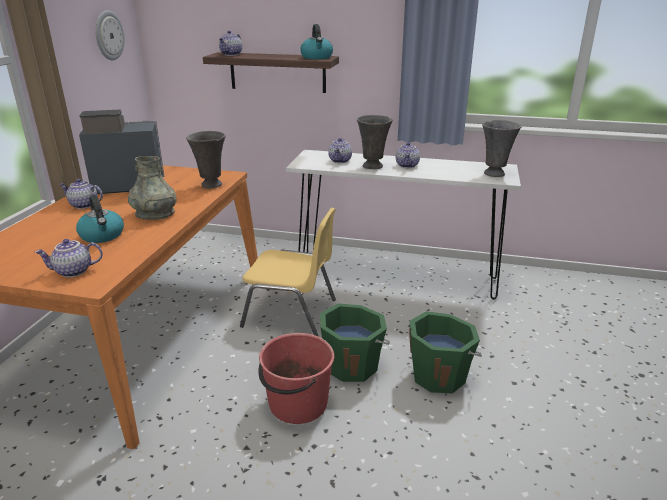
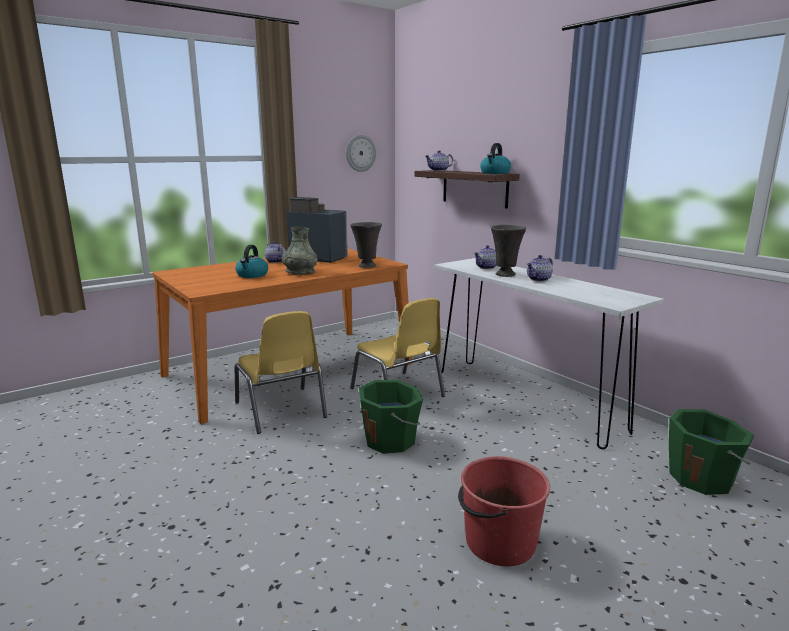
camera: 40 degrees right, 10 degrees down
(73, 272) = (204, 285): teapot -> none
(205, 385) = (281, 410): none -> yellow chair
(297, 404) = (317, 445): red bucket -> red bucket (499, 542)
(439, 375) = (450, 477): green bucket -> green bucket (702, 478)
(495, 173) = (616, 299): grey vase -> none

